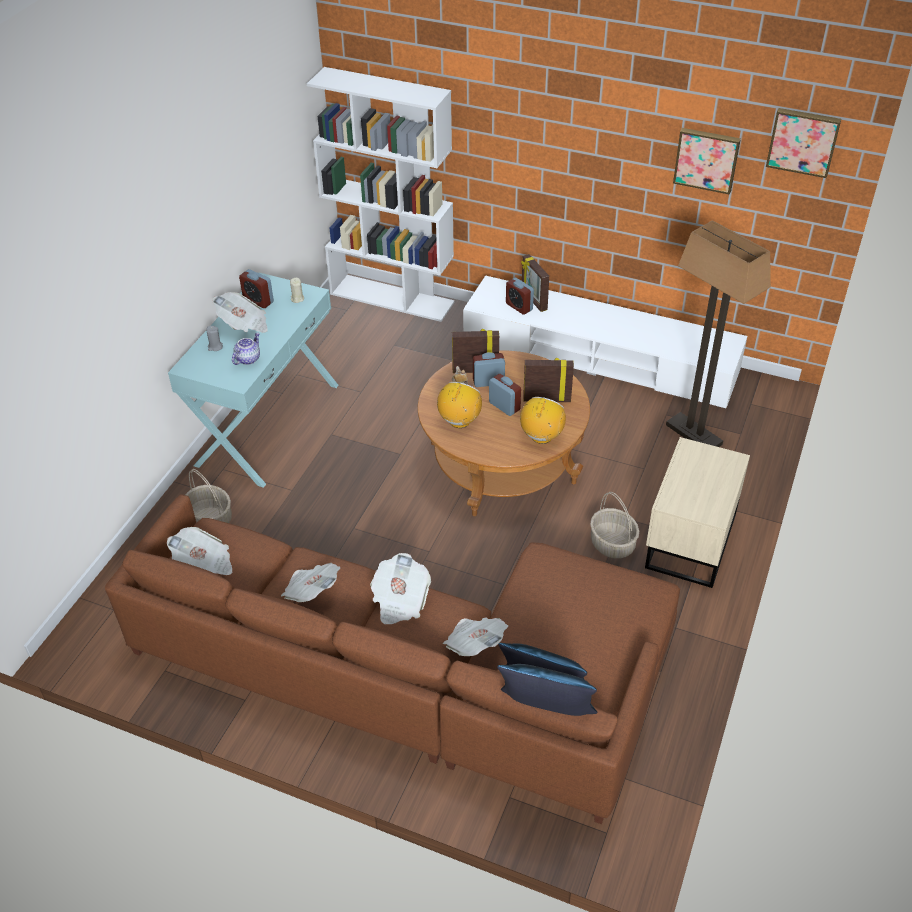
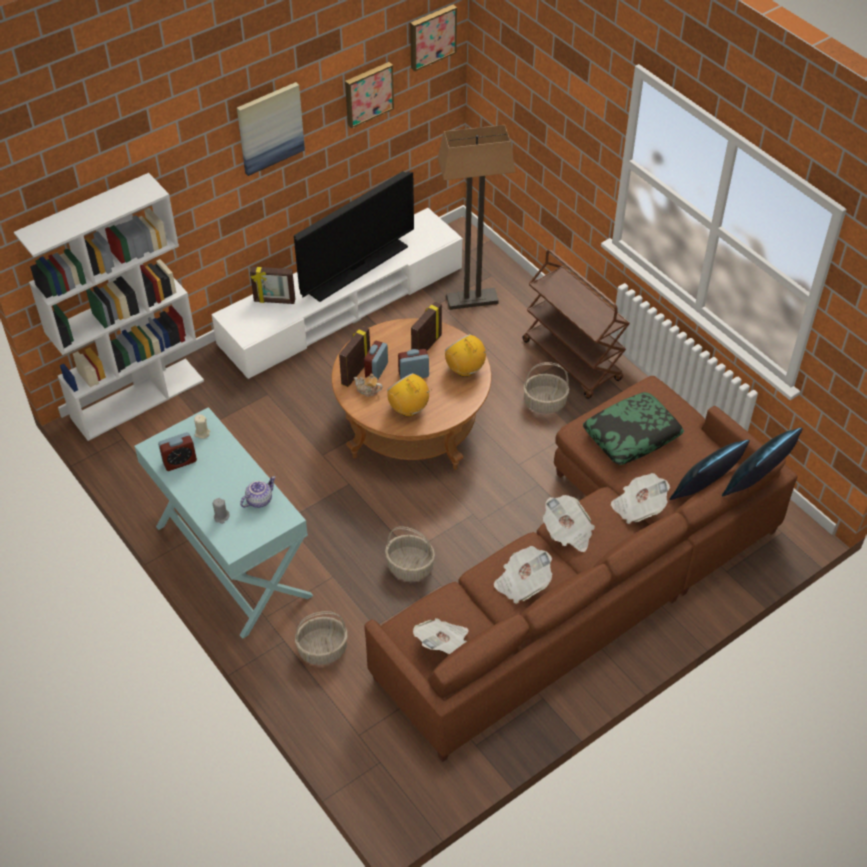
camera: 60 degrees left, 5 degrees up
(244, 324) = (206, 485): newspaper -> none
(247, 359) = (259, 500): teapot -> teapot turned 75 degrees clockwise
(337, 535) = (410, 566): none -> basket
(519, 307) = (274, 313): alarm clock -> none
(569, 599) = (631, 435): none -> pillow
(586, 126) = (270, 128): none -> picture
(621, 328) = (357, 269): none -> television
(688, 541) = (572, 361): beige nightstand -> brown cart

